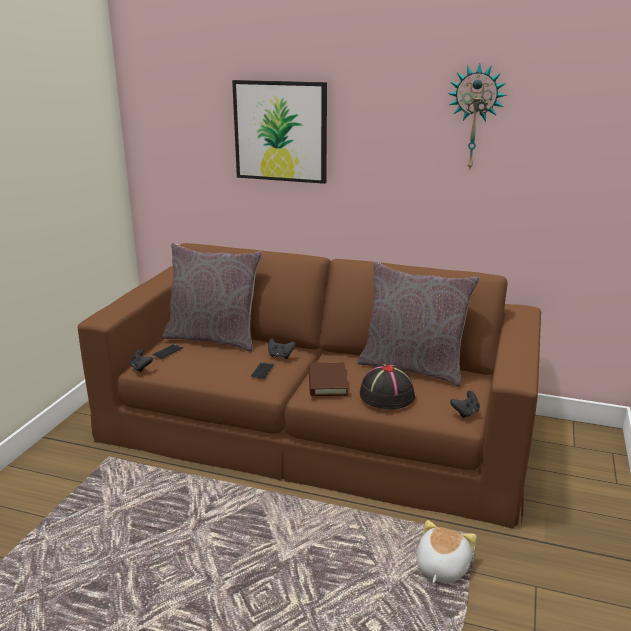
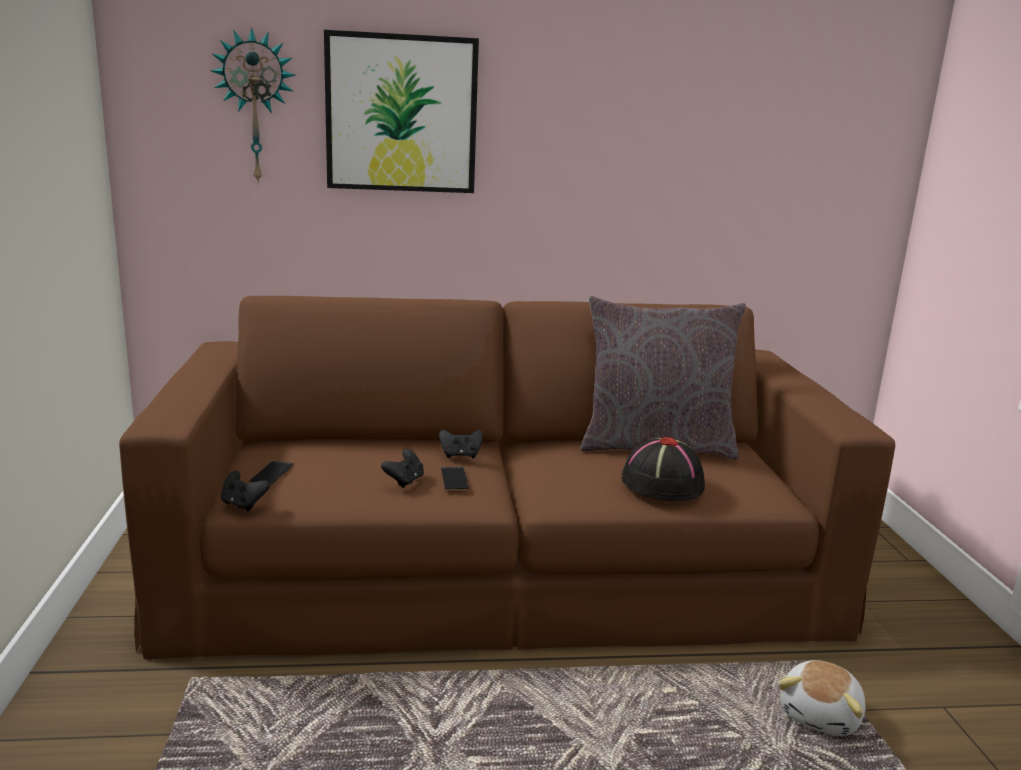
camera: 25 degrees left, 5 degrees down
(213, 338) = (331, 444): grey pillow -> none
(327, 382) = (565, 480): brown book -> none
(441, 567) = (821, 715): plush toy -> plush toy turned 150 degrees counterclockwise
(465, 413) = (776, 490): black game controller -> black game controller (404, 481)
(475, 118) = (687, 95): wall clock -> wall clock (256, 107)

